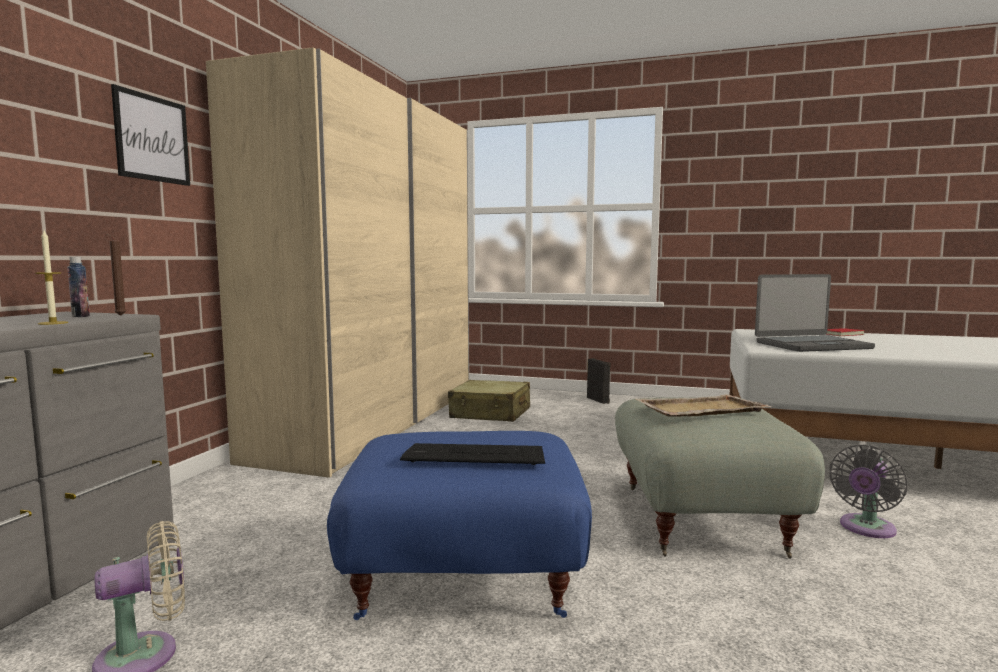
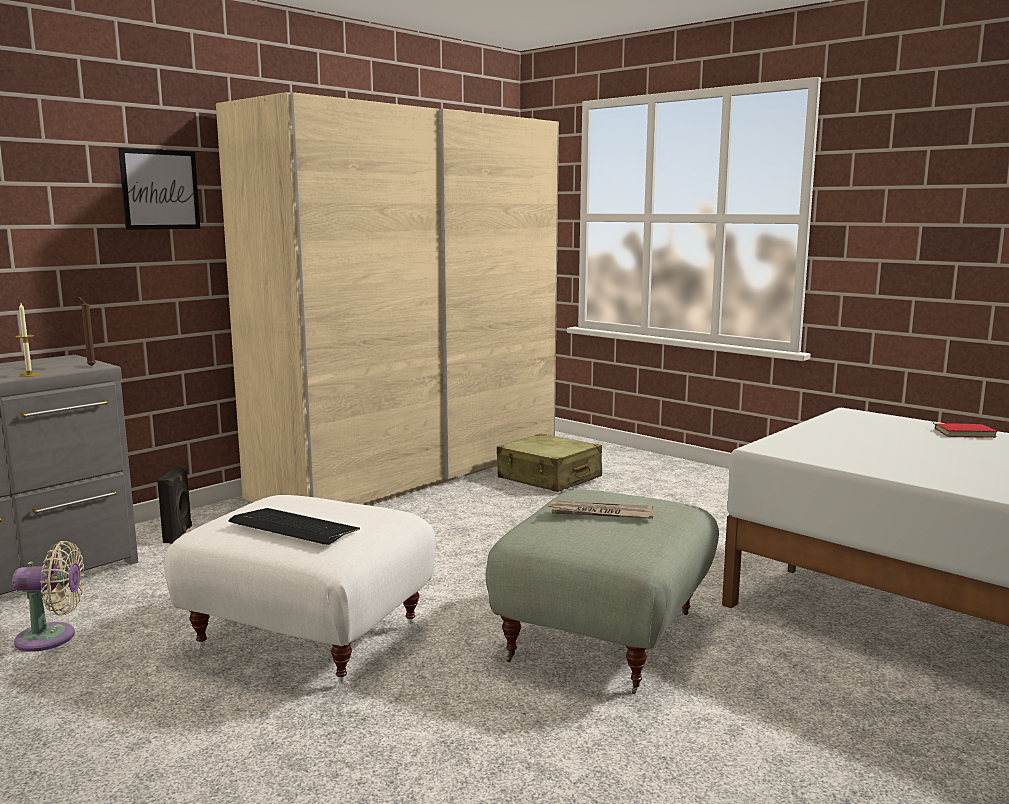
camera: 25 degrees right, 5 degrees up
(80, 316) = (66, 365): bottle -> none
(463, 581) = (306, 640): blue ottoman -> white ottoman
(598, 400) = (706, 477): black speaker -> black speaker (179, 535)
(700, 409) = (600, 513): beige tray -> newspaper
(811, 345) = (848, 448): laptop -> none
(866, 529) = (780, 688): grey fan -> none

